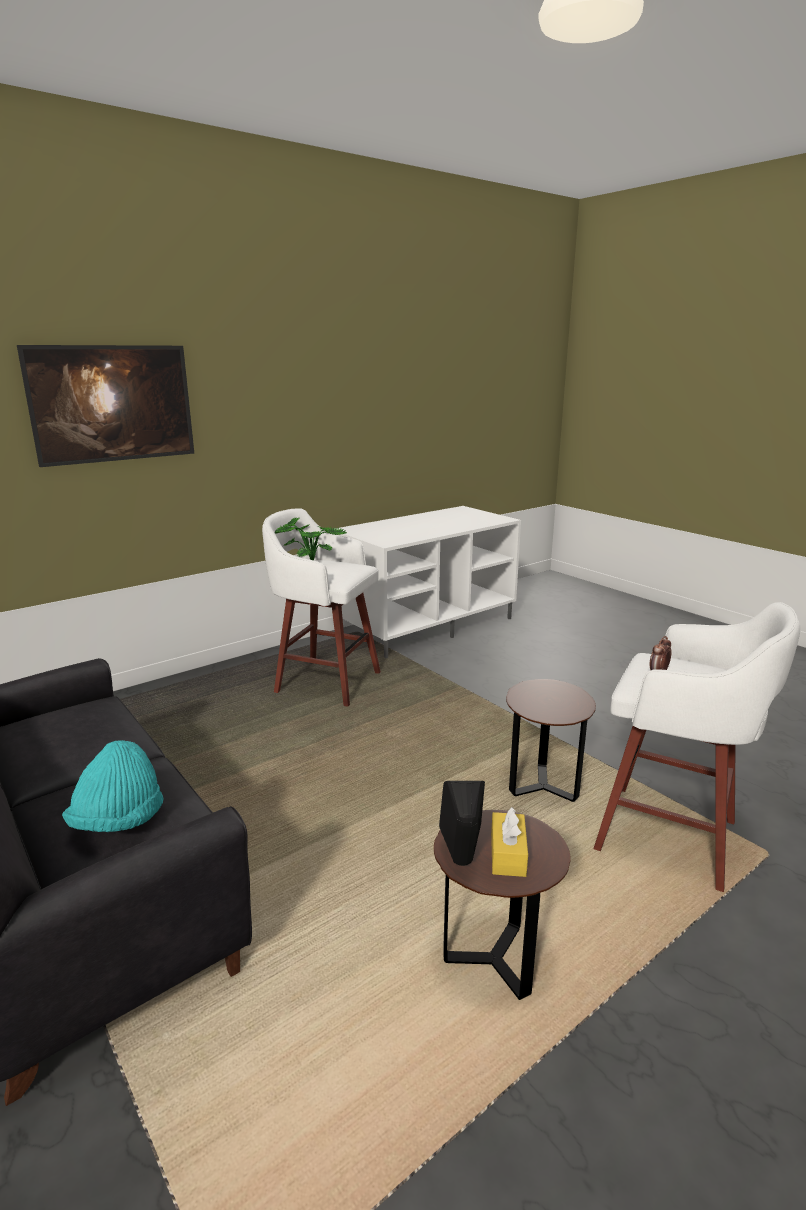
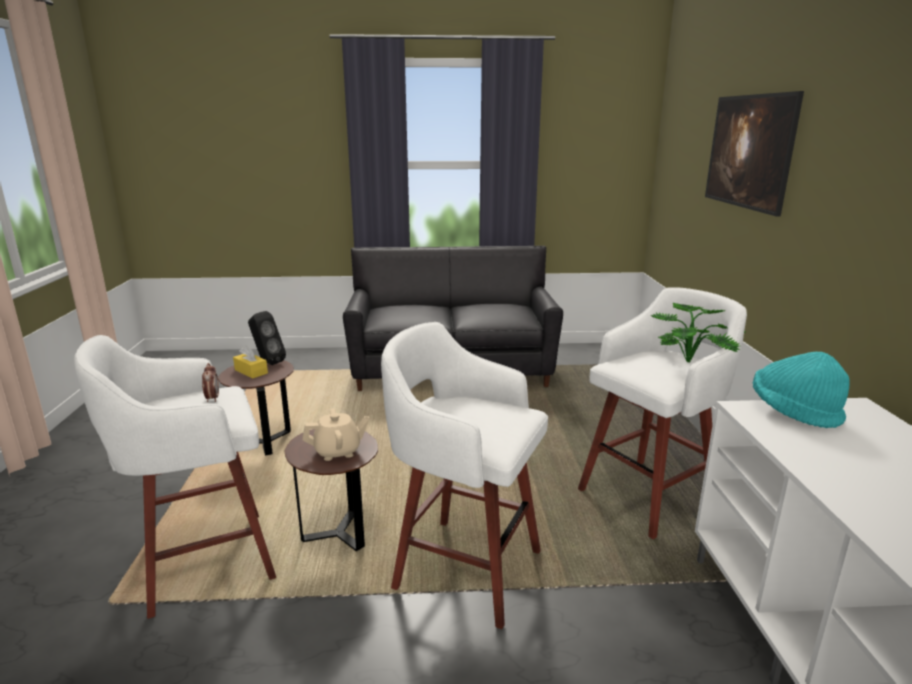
camera: 125 degrees right, 0 degrees up
(119, 821) = (397, 310): turquoise hat -> turquoise hat (793, 412)
(494, 722) = (463, 567): none -> white stool
(550, 694) = (338, 451): none -> beige teapot

